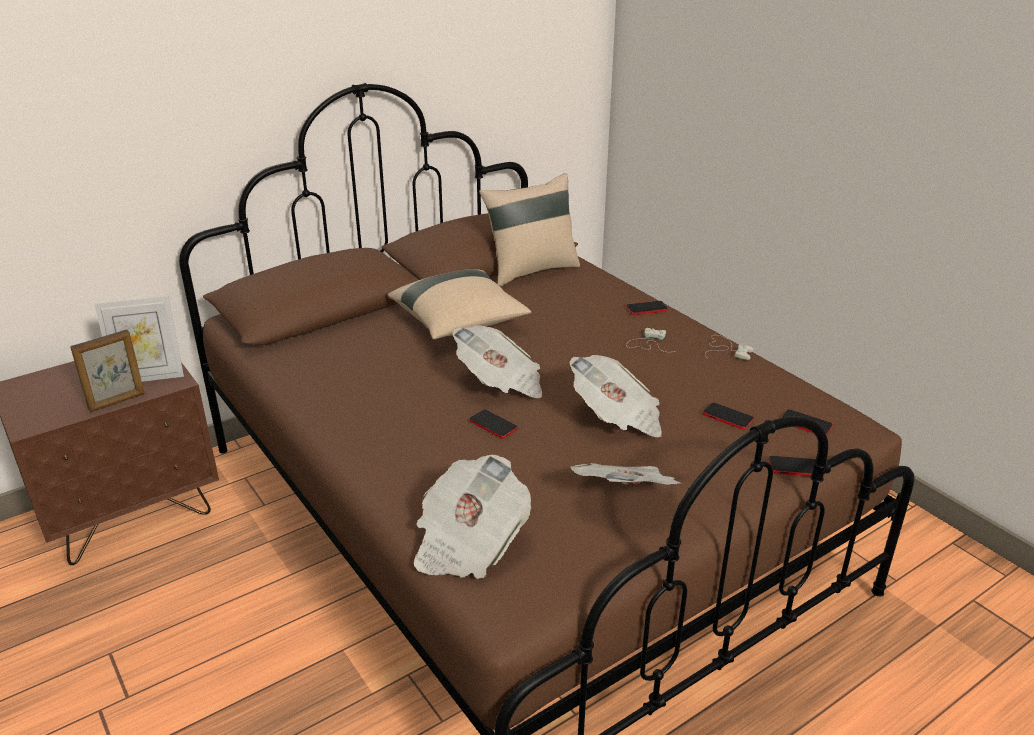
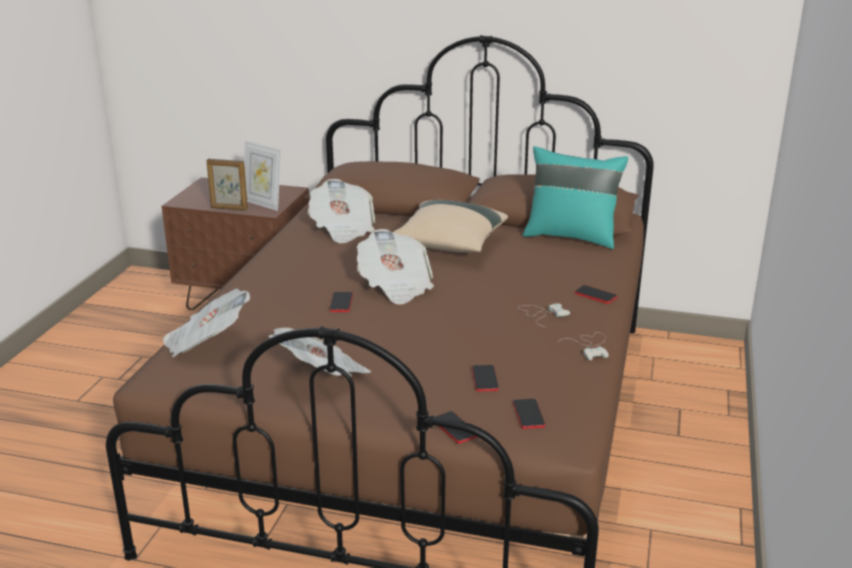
camera: 50 degrees right, 5 degrees down
(531, 270) = (571, 236): beige pillow -> turquoise pillow
(617, 418) = (415, 339): newspaper -> newspaper (342, 229)

